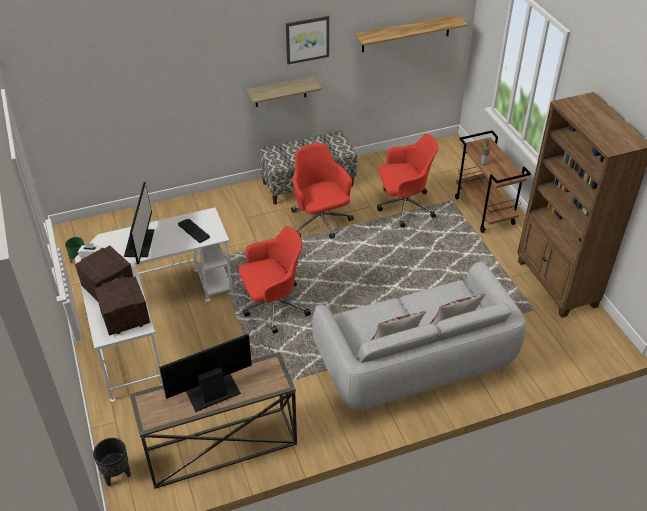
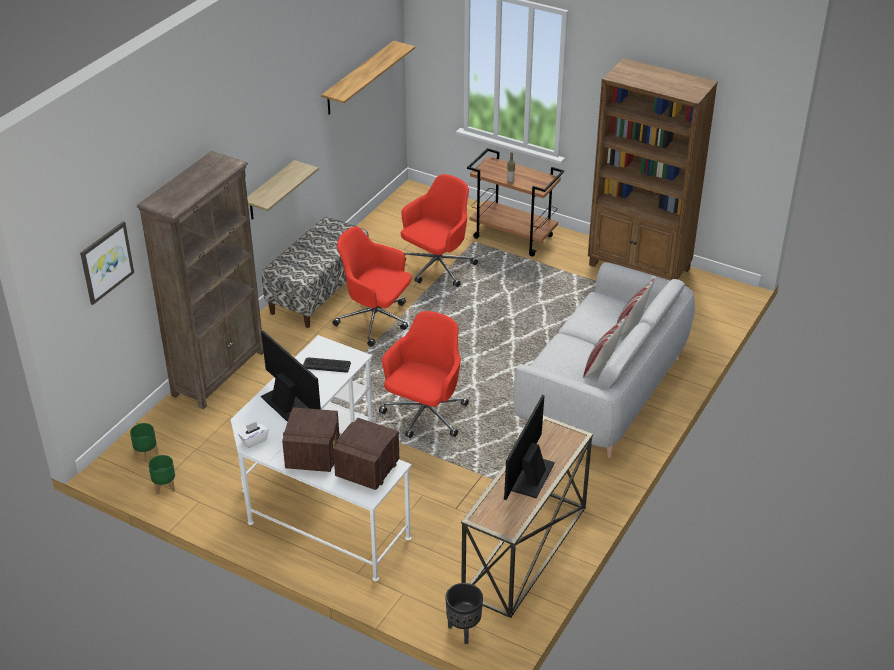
camera: 40 degrees left, 5 degrees down
(94, 234) = (146, 454): none -> green planter
(190, 205) = (219, 373): none -> brown bookcase
(307, 39) = (286, 118): picture -> picture (106, 262)

